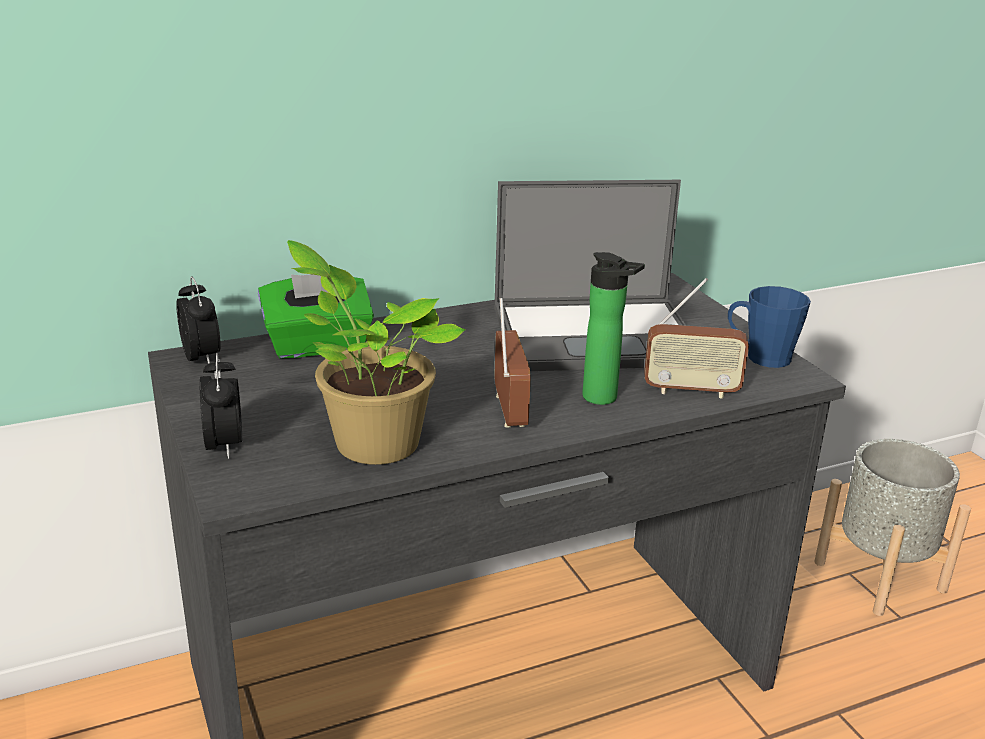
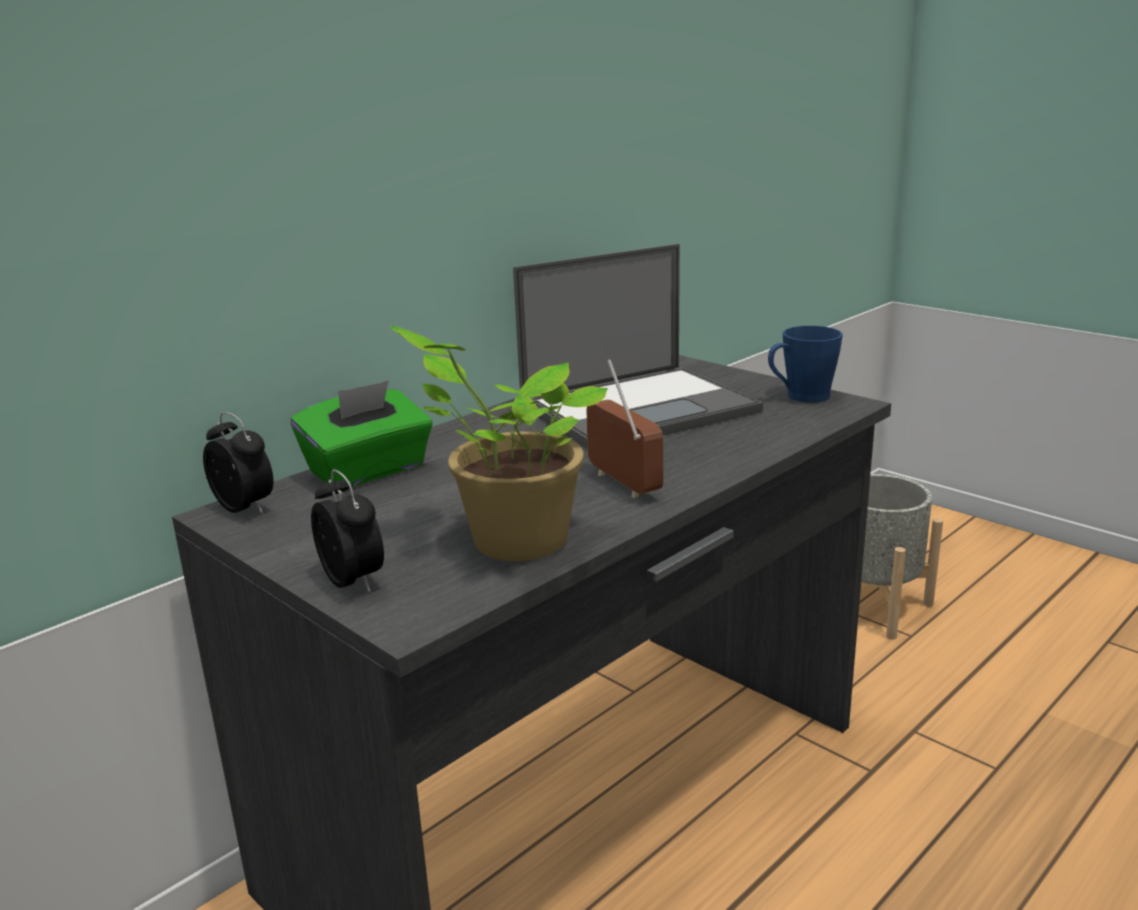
camera: 20 degrees left, 5 degrees down
(604, 398) = (701, 455): bottle -> none
(691, 390) = (770, 433): radio -> none

